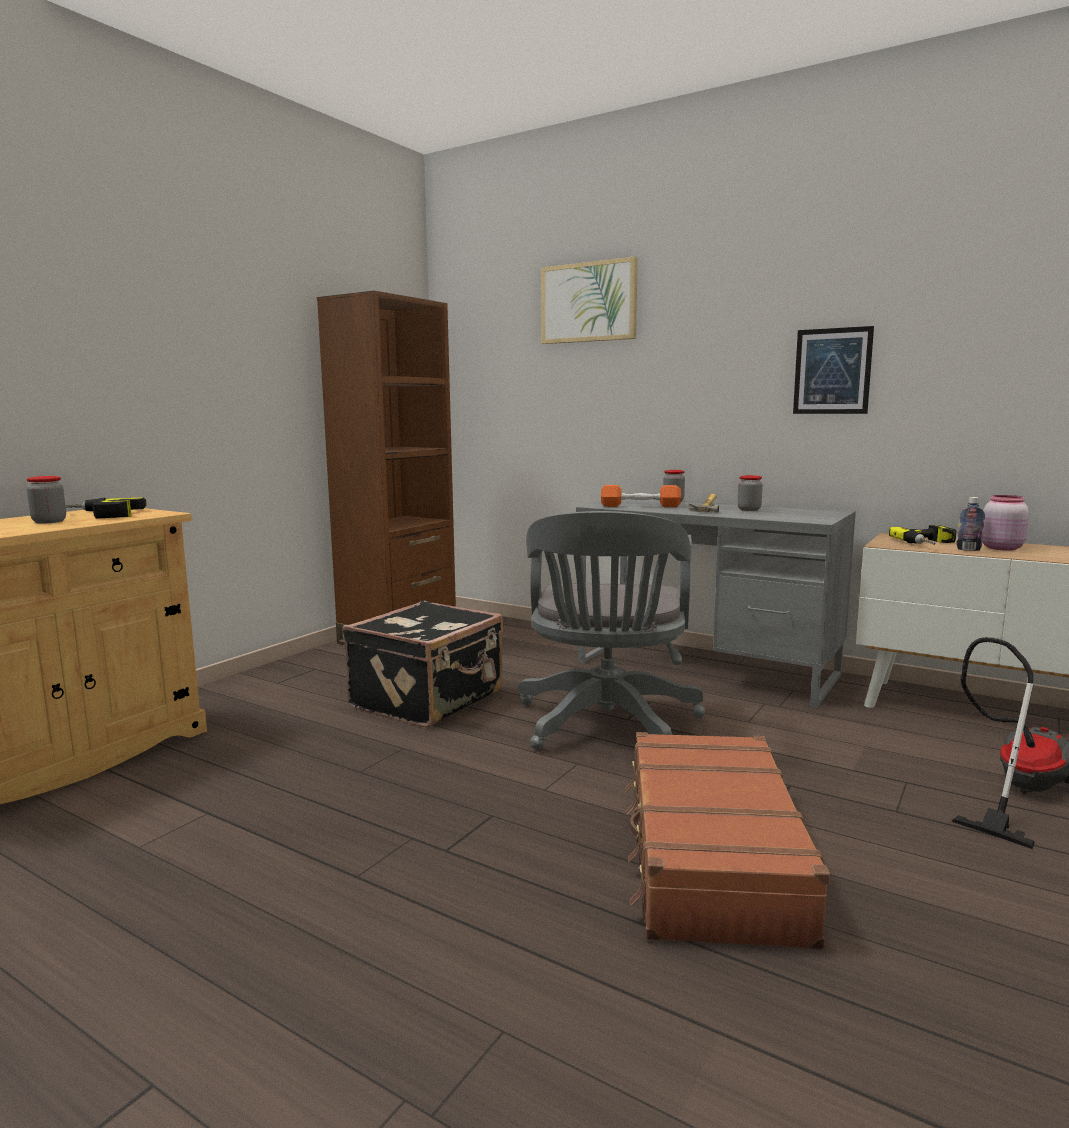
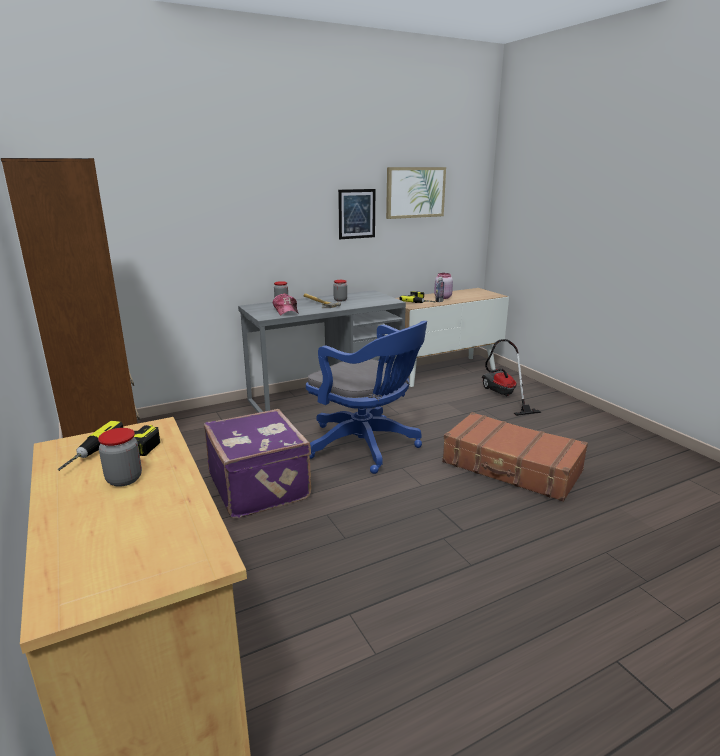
camera: 60 degrees left, 10 degrees up
(430, 700) = (260, 486): black suitcase -> purple suitcase
(588, 302) = (191, 161): picture -> picture (415, 192)
(606, 726) = (367, 446): grey office chair -> blue office chair
(640, 506) = (286, 311): orange dumbbell -> cap

